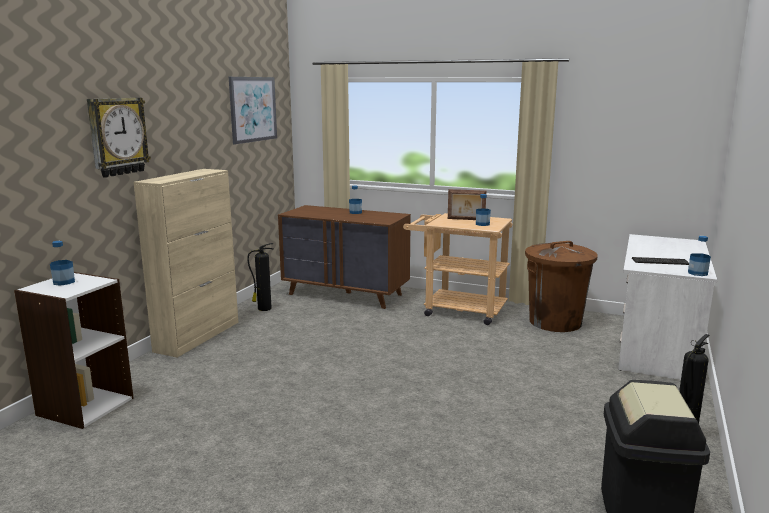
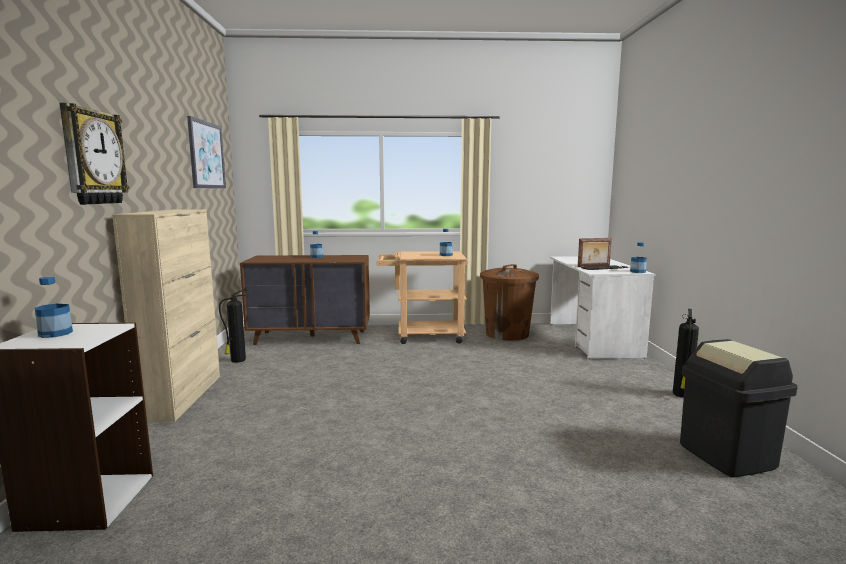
camera: 25 degrees left, 5 degrees down
(466, 219) = (427, 253): picture frame -> picture frame (594, 266)

